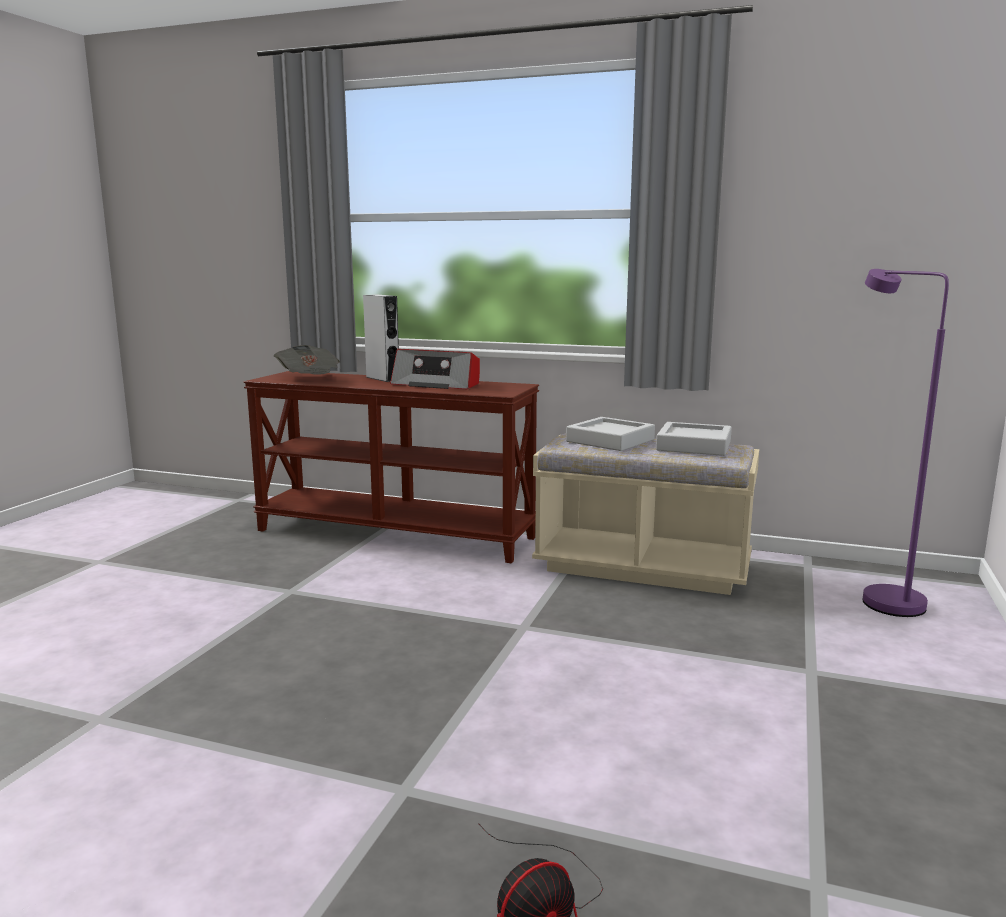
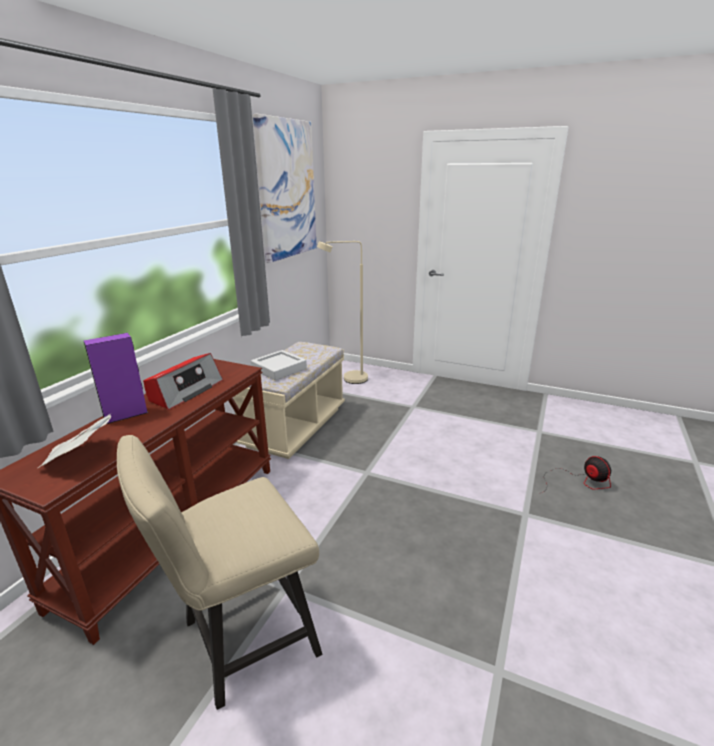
camera: 85 degrees left, 10 degrees up
(230, 579) = (240, 641): none -> beige chair
(382, 378) = (125, 415): grey speaker -> purple speaker
(694, 446) = (301, 351): grey tray -> none
(854, 167) = (287, 190): none -> picture
(881, 598) = (348, 379): purple floor lamp -> beige floor lamp

